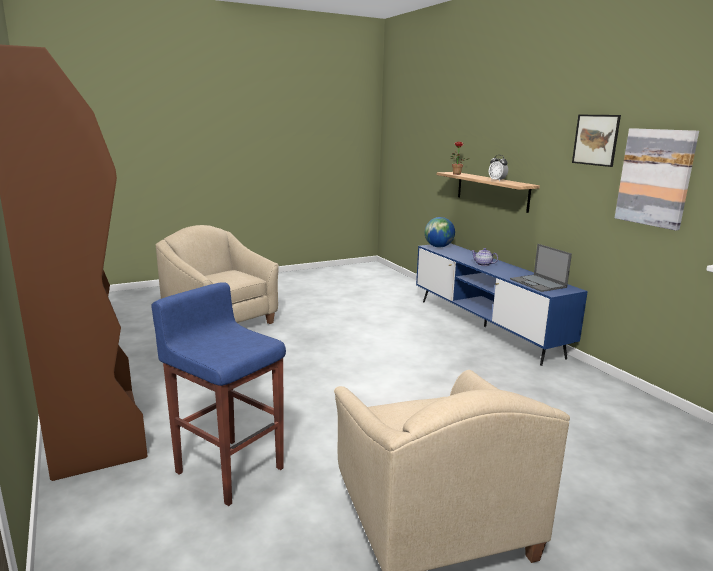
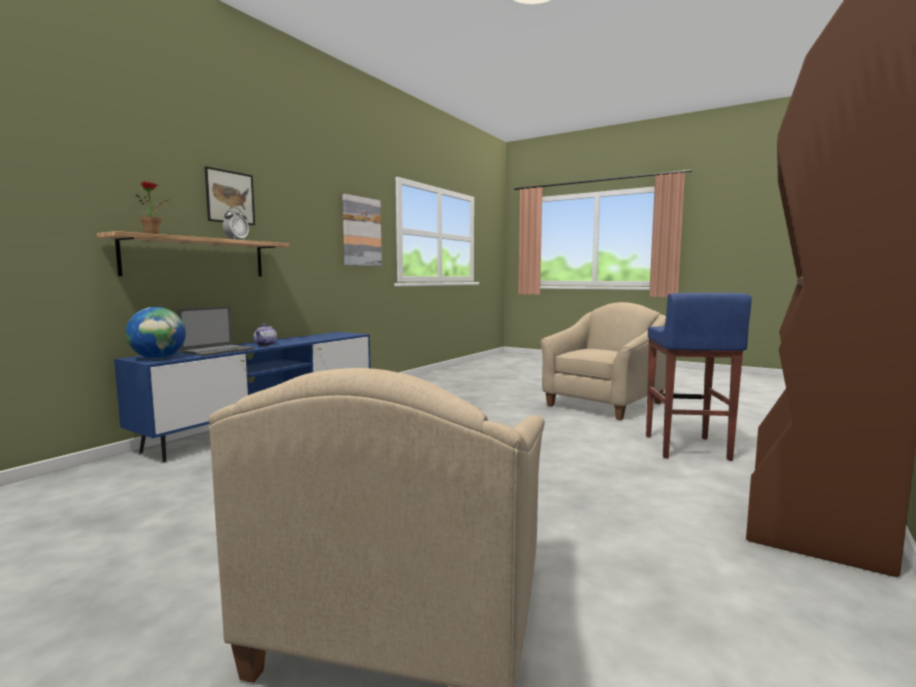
camera: 120 degrees left, 10 degrees down
(538, 283) = (330, 336): laptop -> laptop (219, 350)
(596, 140) = (317, 200): picture -> picture (230, 197)

